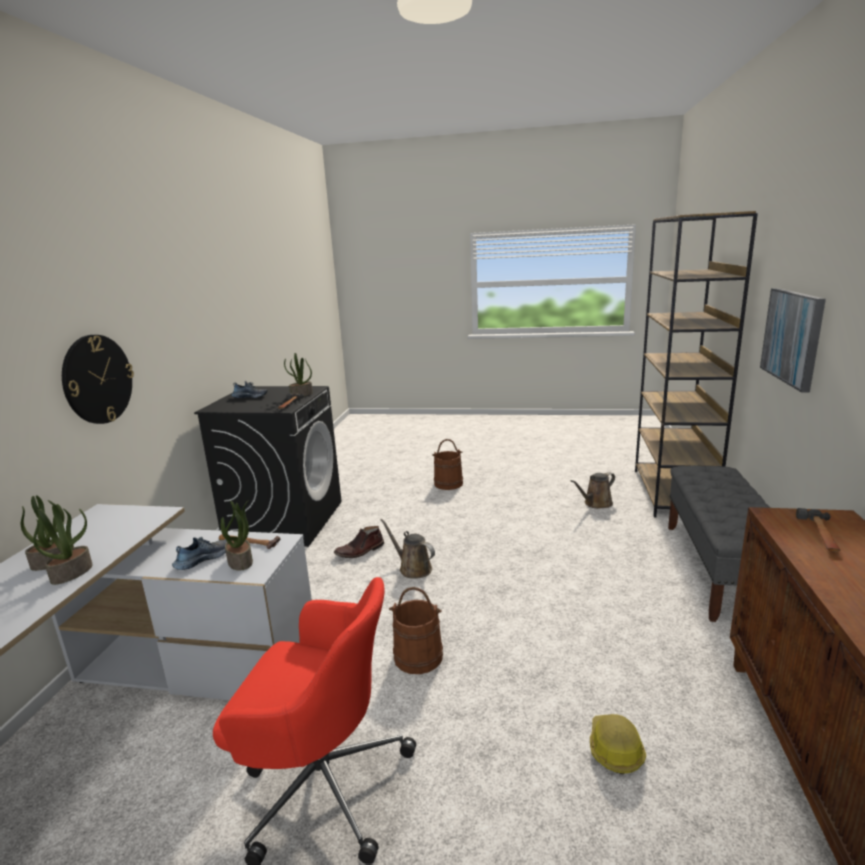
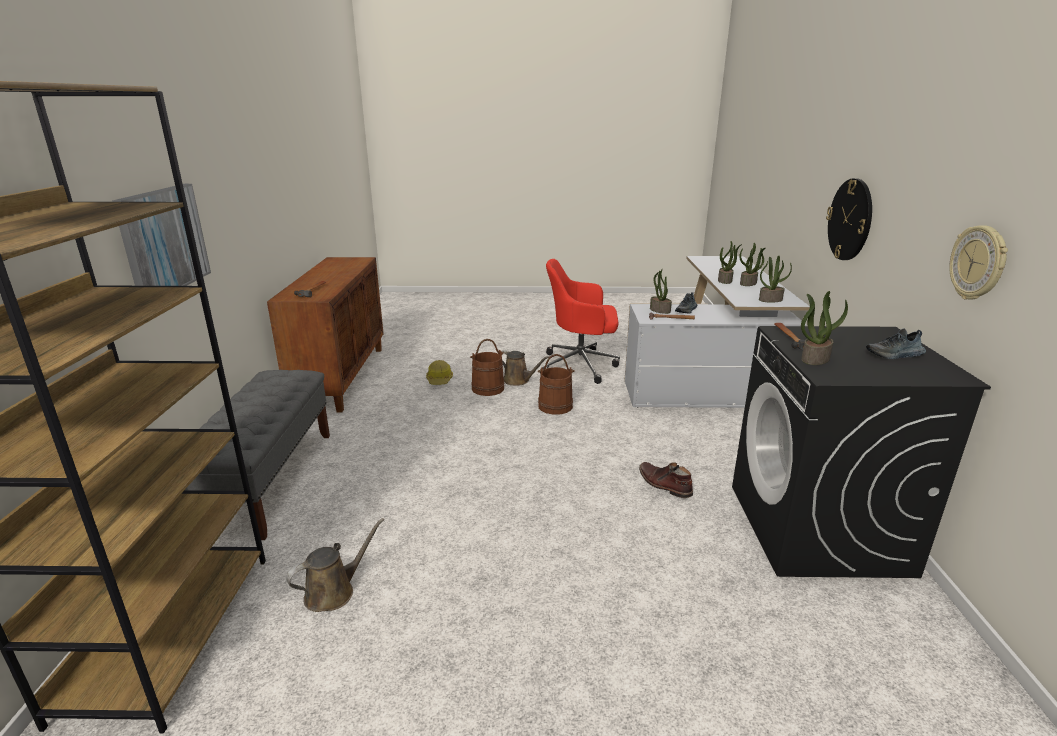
camera: 170 degrees right, 5 degrees up
(114, 517) = (770, 300): none -> potted plant
(211, 339) = (978, 263): none -> wall clock
(360, 551) = (664, 484): brown boot -> brown boot turned 90 degrees counterclockwise
(413, 568) = (591, 467): brown watering can -> brown watering can (518, 380)
(448, 484) = (608, 650): brown bucket -> brown bucket (488, 388)

